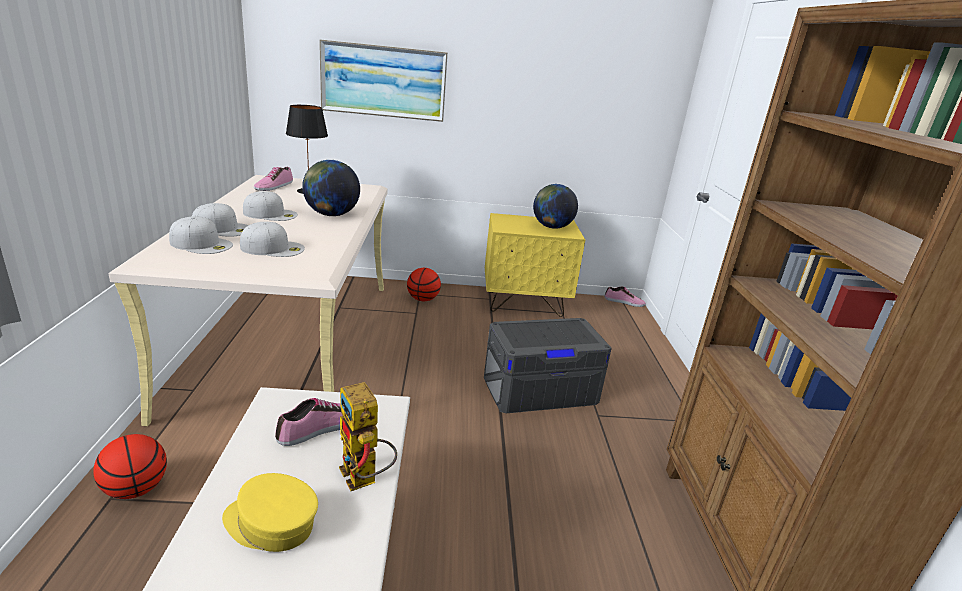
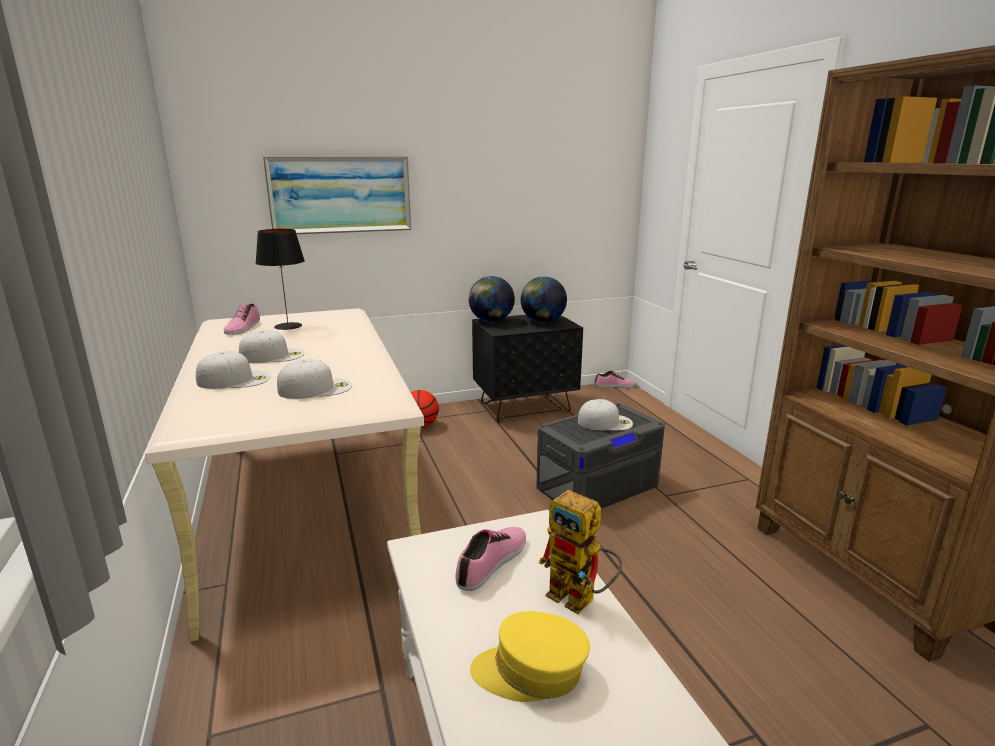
camera: 15 degrees left, 5 degrees down
(136, 489) = (234, 715): basketball -> none
(202, 244) = (230, 399): white cap -> white cap (605, 422)
(331, 214) = (340, 344): globe -> globe (491, 321)
(524, 304) = (525, 407): yellow nightstand -> black nightstand

